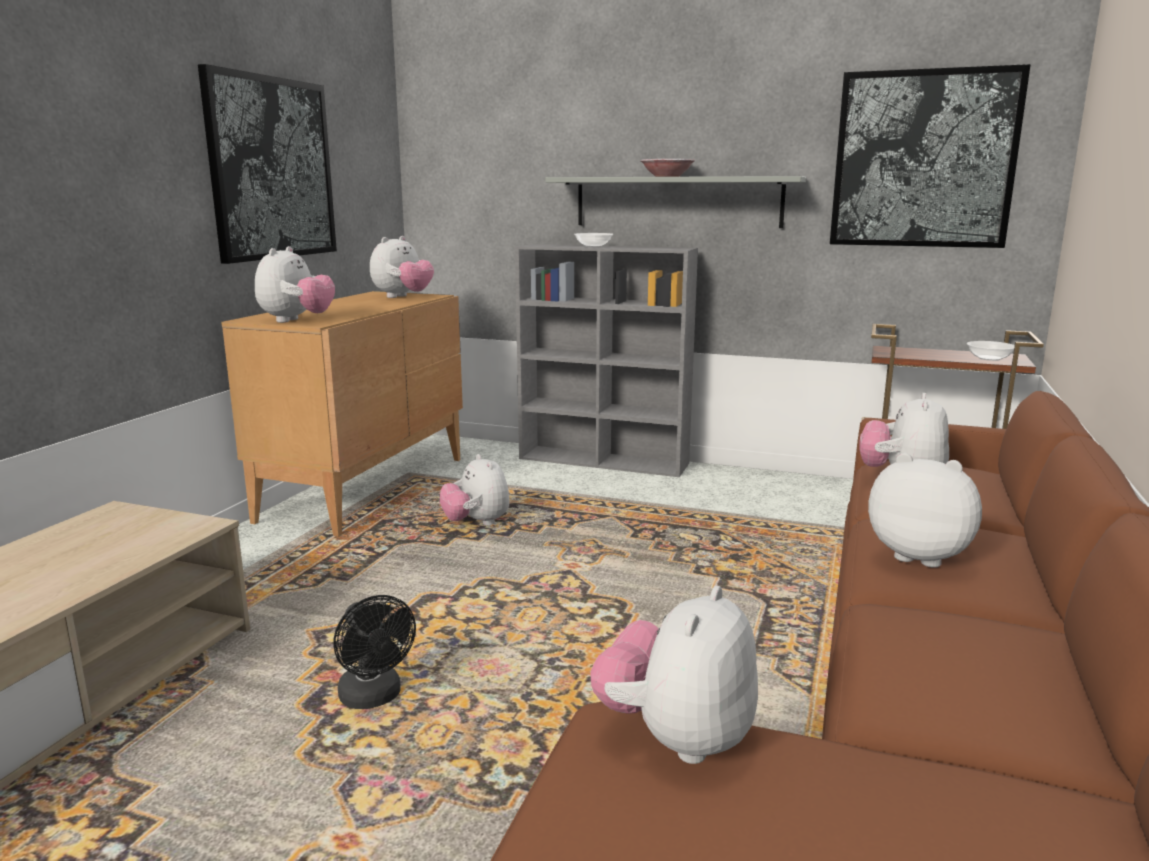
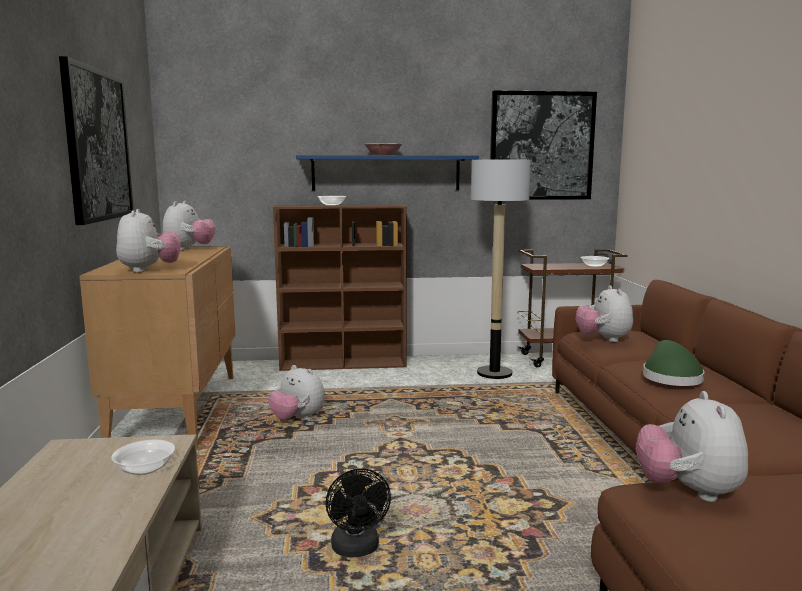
camera: 25 degrees left, 5 degrees down
(142, 549) = (145, 469): none -> bowl
(374, 698) = (357, 549): black fan -> black fan turned 45 degrees clockwise
(605, 461) = (344, 364): grey bookcase -> brown bookcase
(677, 202) = (386, 173): grey shelf -> blue shelf
(795, 504) = (494, 373): none -> floor lamp
(919, 555) = (670, 377): plush toy -> green hat

